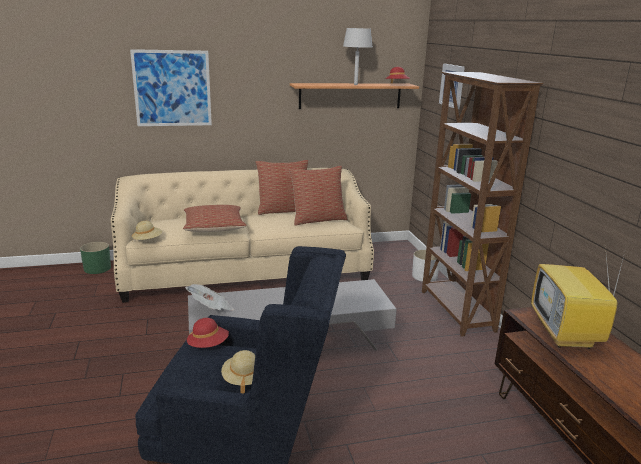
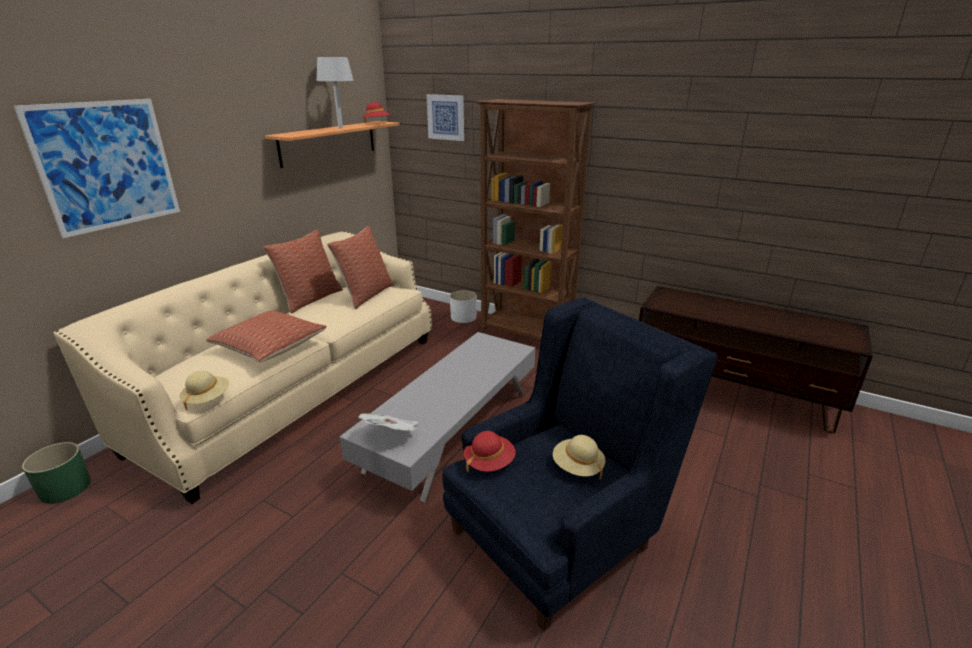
camera: 45 degrees left, 5 degrees up
(566, 334) = (694, 307): television -> none

